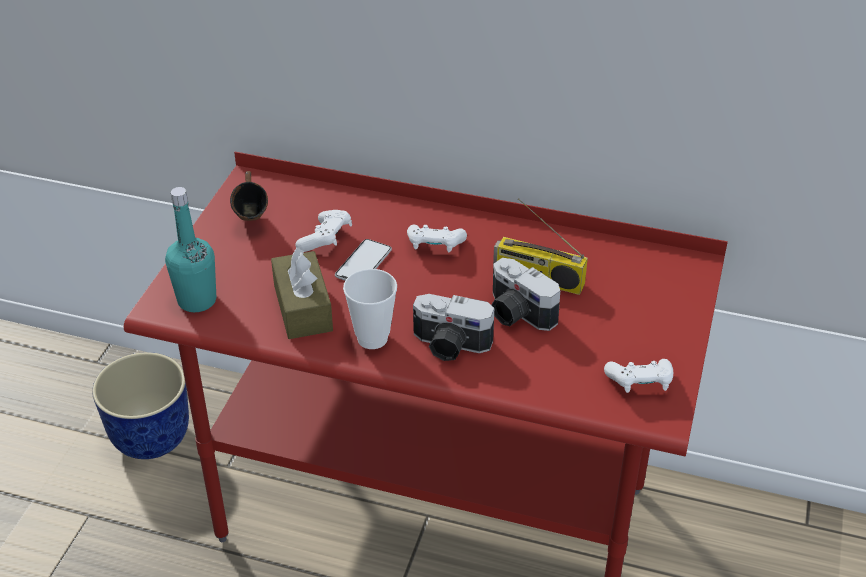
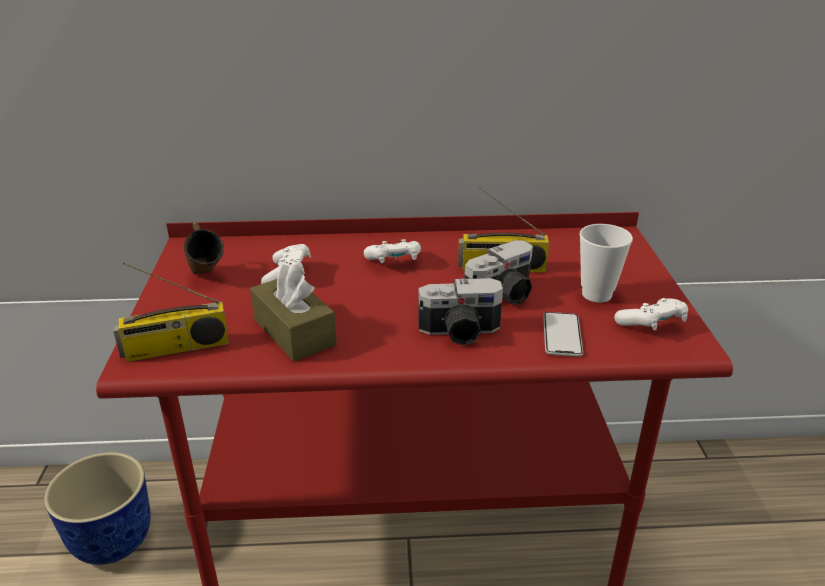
camera: 20 degrees left, 10 degrees down
(197, 300) = (175, 348): turquoise bottle -> radio
(363, 263) = (335, 286): phone -> phone (562, 335)
(372, 338) = (380, 343): cup -> cup (596, 294)
(517, 314) = (503, 296): camera -> camera turned 60 degrees counterclockwise

